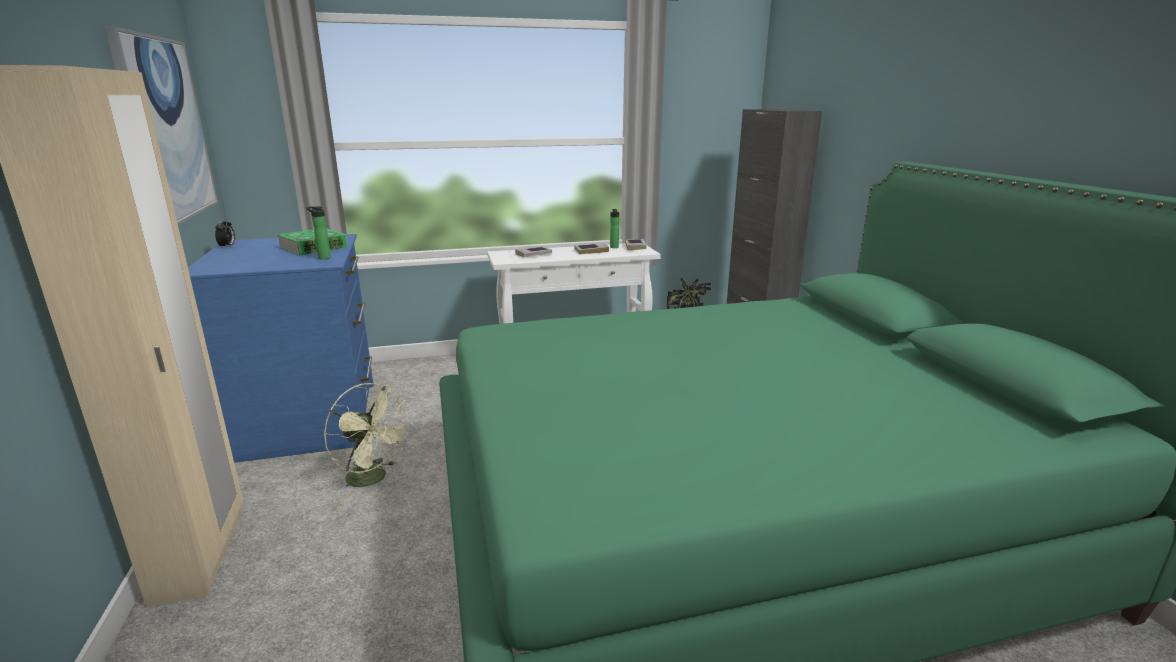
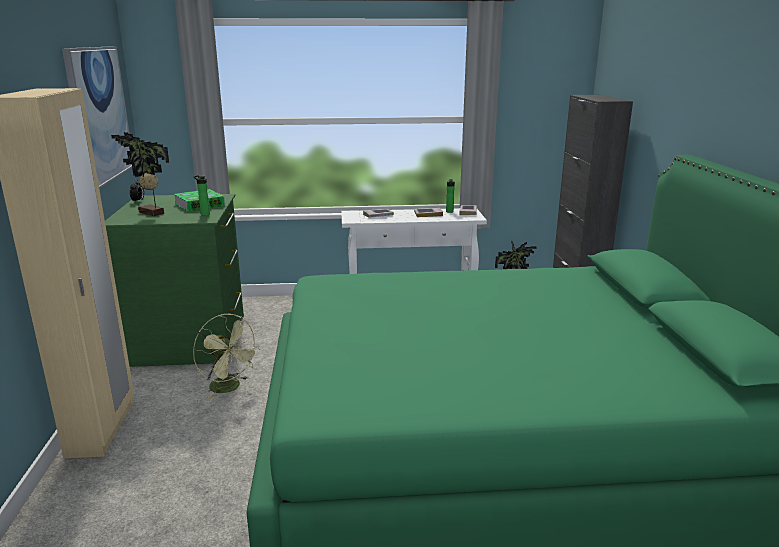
camera: 10 degrees right, 0 degrees up
(248, 259) = (150, 213): none -> potted plant
(310, 420) = (191, 339): blue dresser -> green dresser

